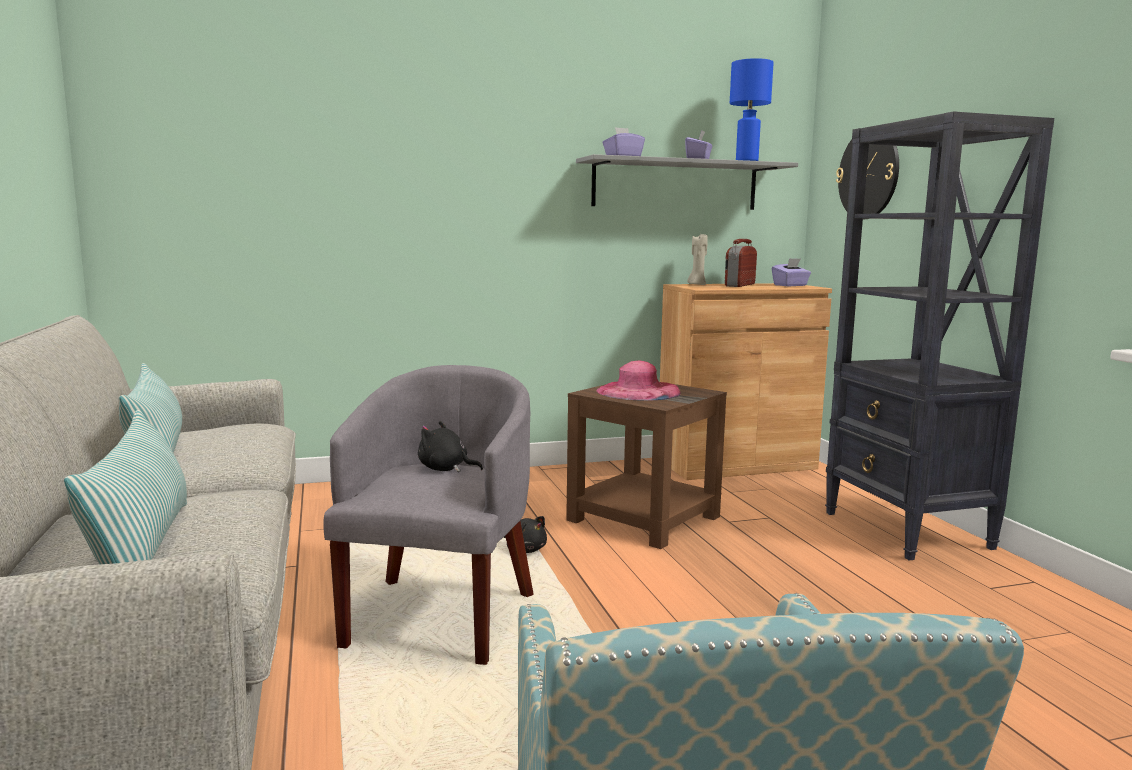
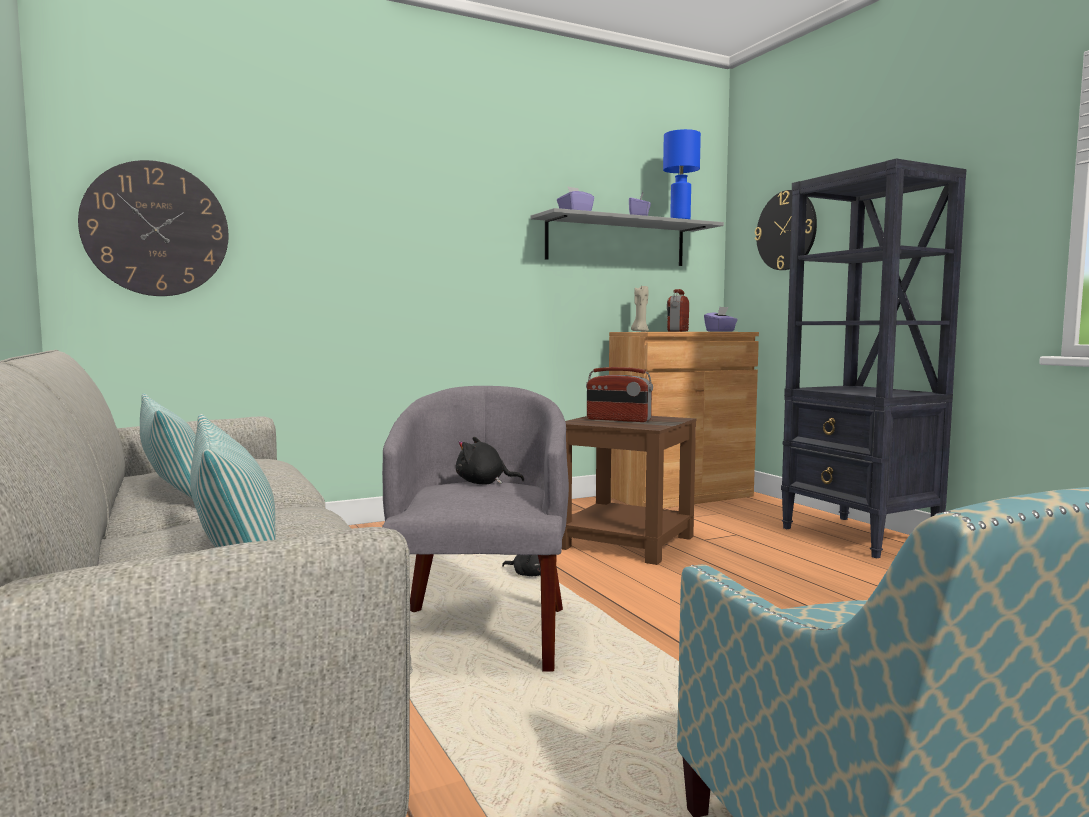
camera: 10 degrees left, 5 degrees down
(186, 186) = (156, 229): none -> wall clock
(638, 391) = (618, 420): pink hat -> radio

